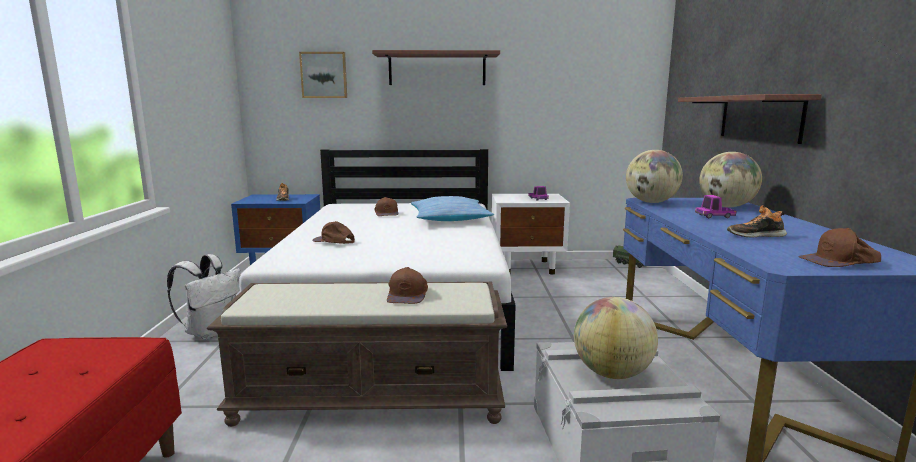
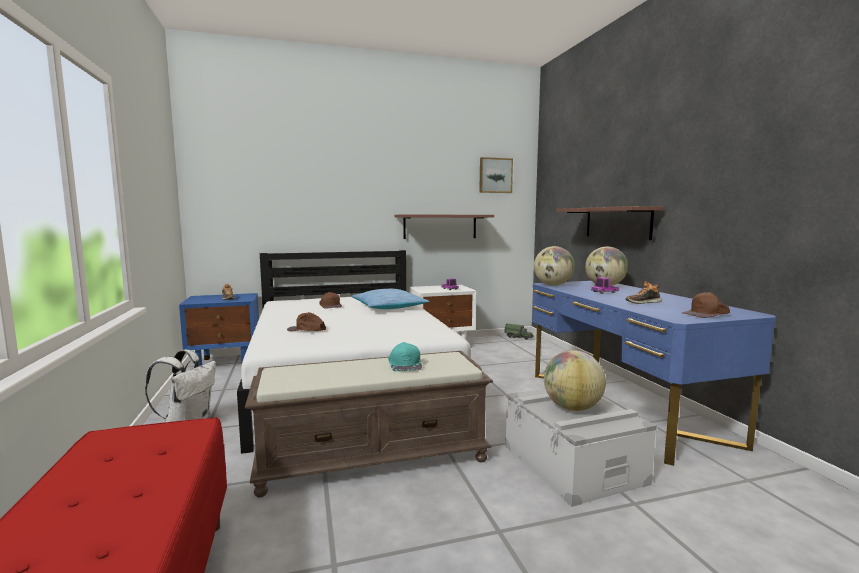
camera: 15 degrees left, 5 degrees down
(324, 75) = (262, 188): picture -> picture (495, 175)
(408, 294) = (405, 364): brown cap -> turquoise cap
(437, 69) = (362, 185): shelf -> shelf (440, 226)

